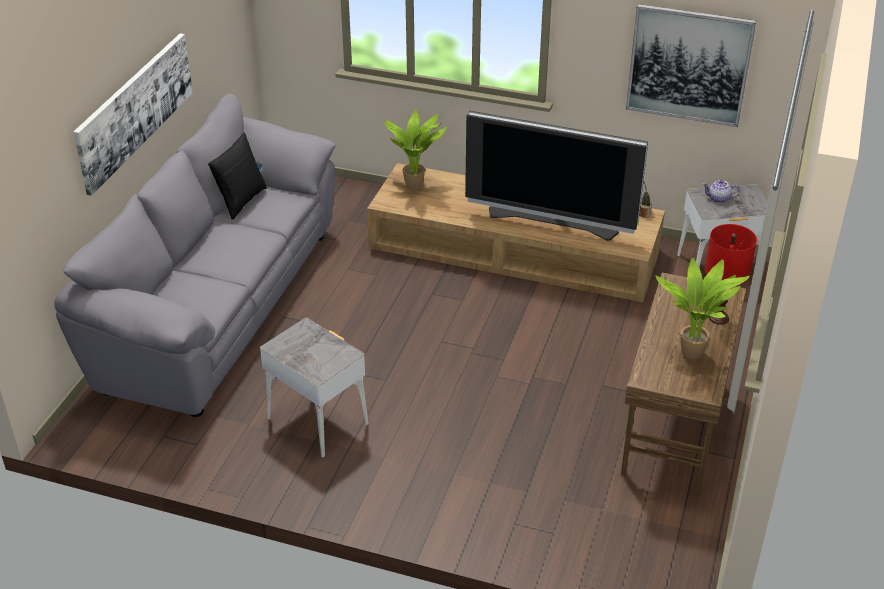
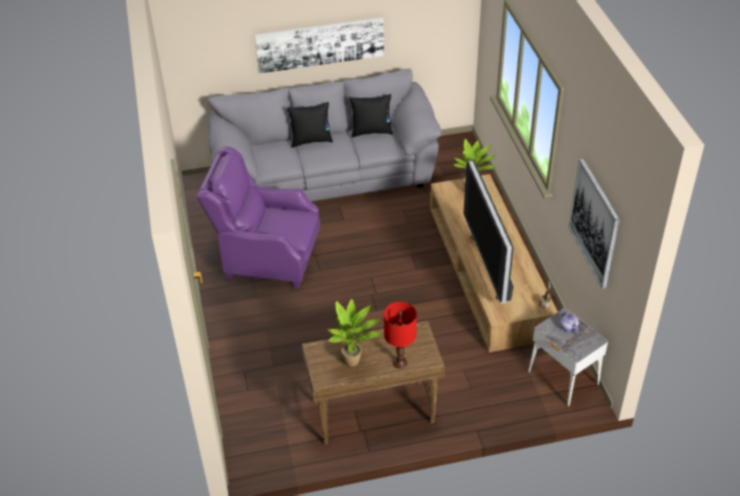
camera: 60 degrees right, 5 degrees up
(198, 254) = (311, 141): none -> black pillow
(317, 419) = (267, 259): side table -> purple armchair

